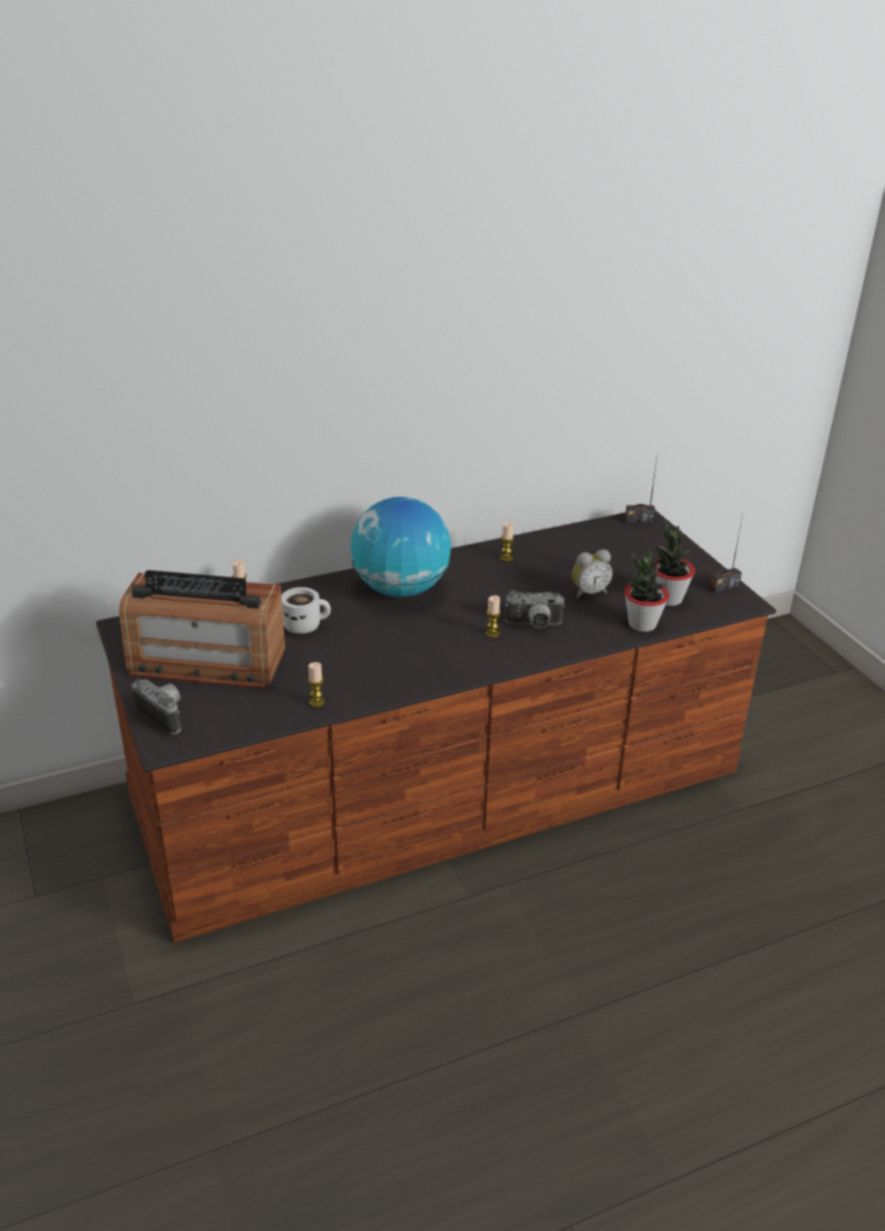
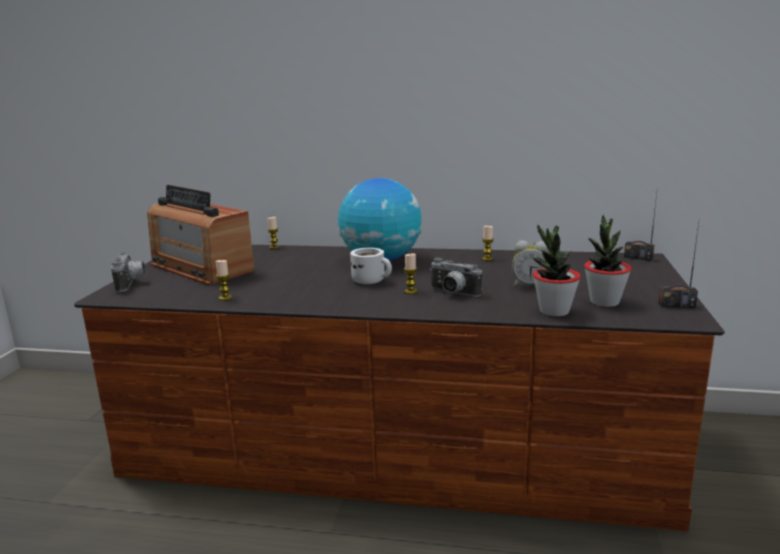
camera: 35 degrees right, 15 degrees down
(305, 625) = (288, 264): white mug -> white mug (371, 281)

